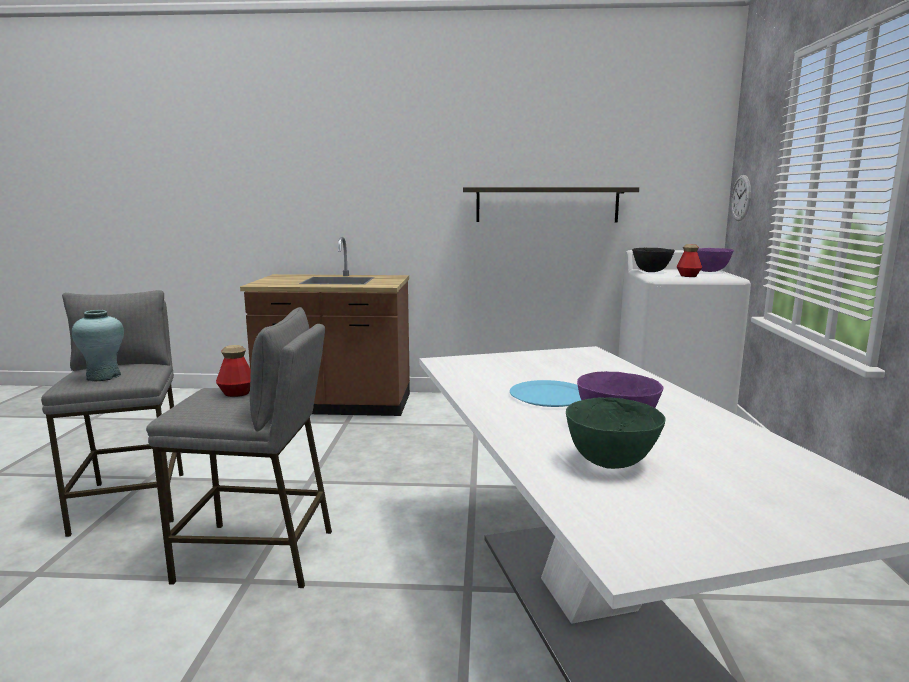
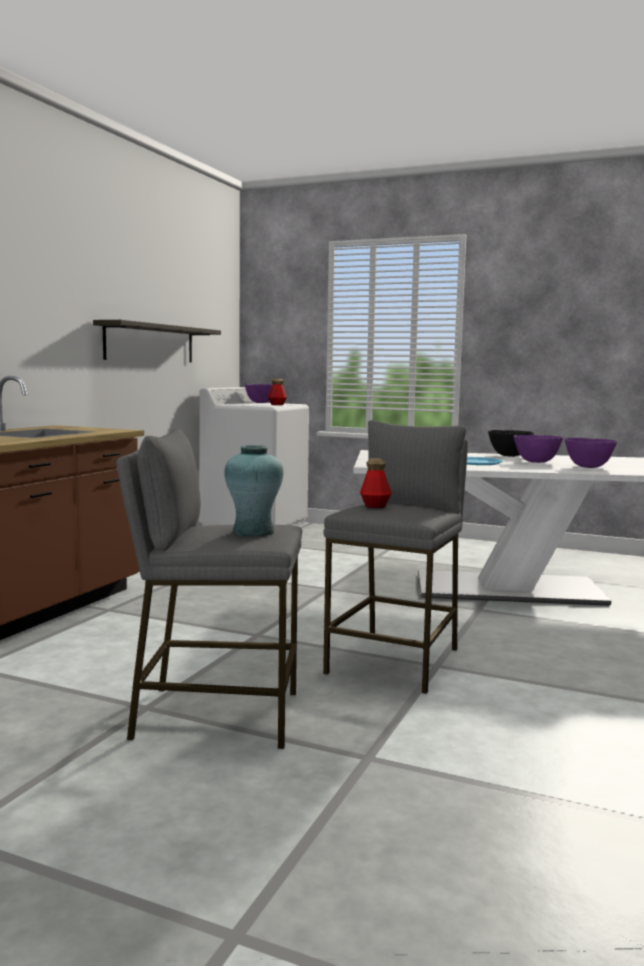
camera: 70 degrees left, 5 degrees down
(610, 463) = (588, 467): green bowl -> purple bowl
(651, 271) = (240, 404): black bowl -> black bowl (509, 456)
(741, 198) = (265, 343): wall clock -> none

